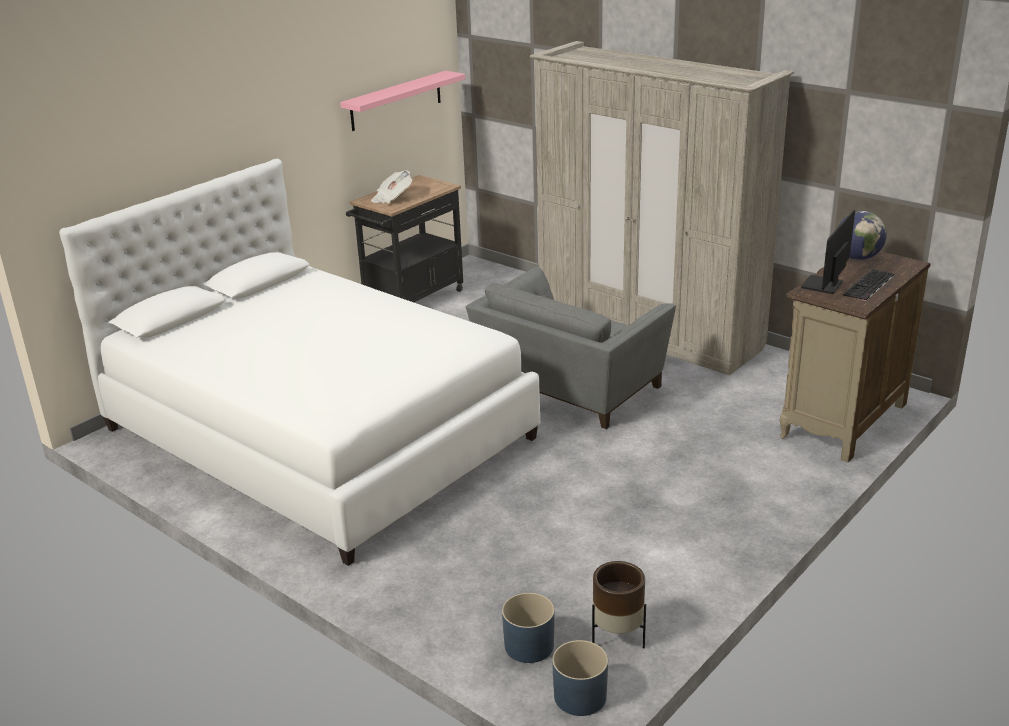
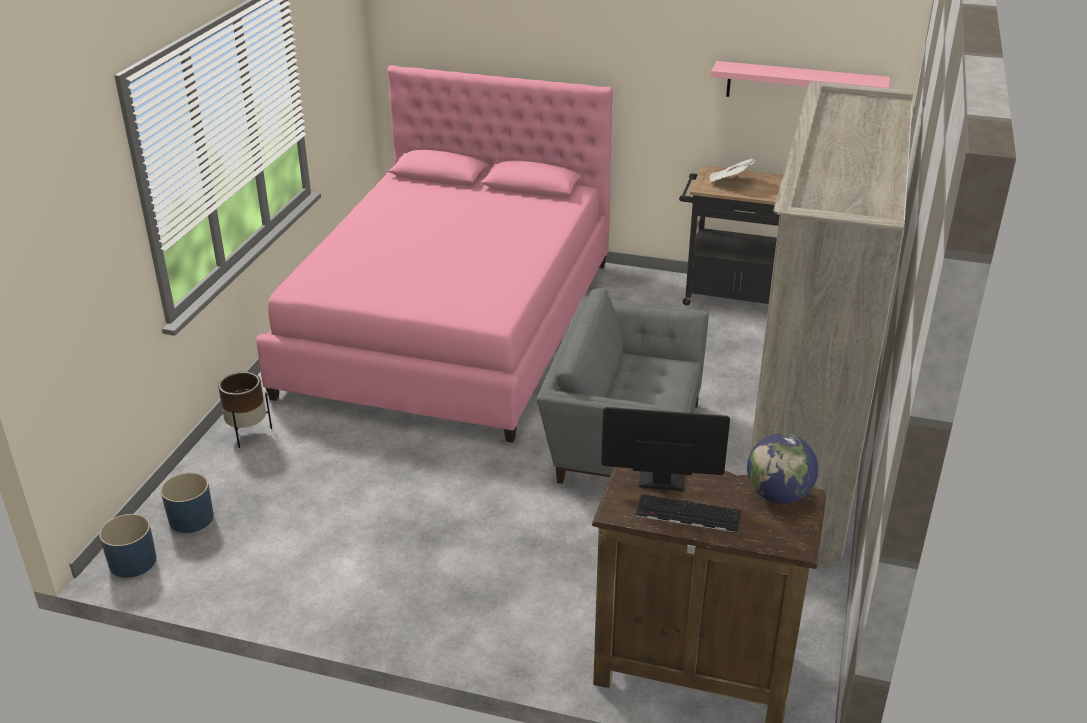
camera: 65 degrees right, 5 degrees up
(318, 433) = (453, 326): white bed -> pink bed
(617, 637) = (214, 566): brown planter -> brown planter (248, 433)

